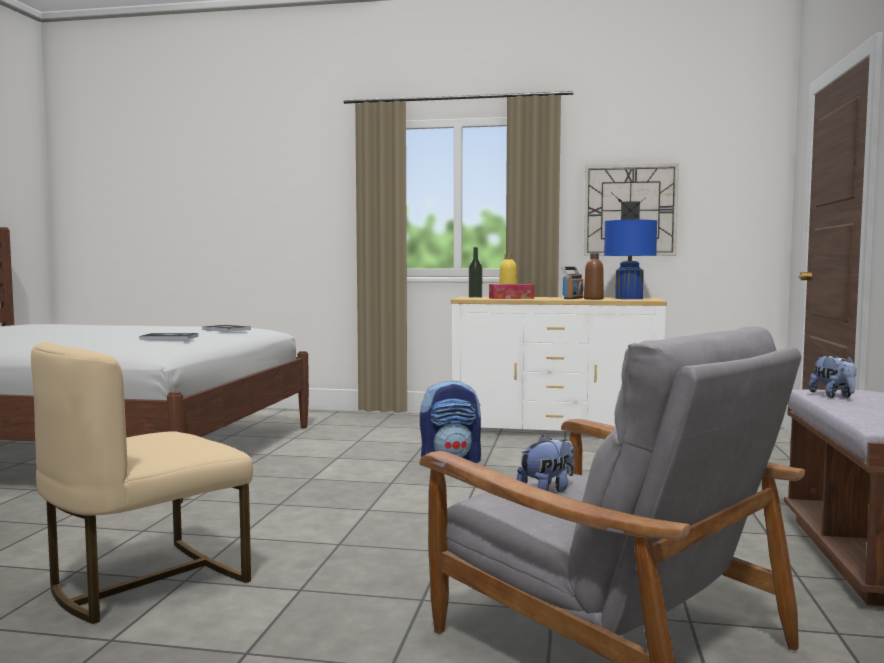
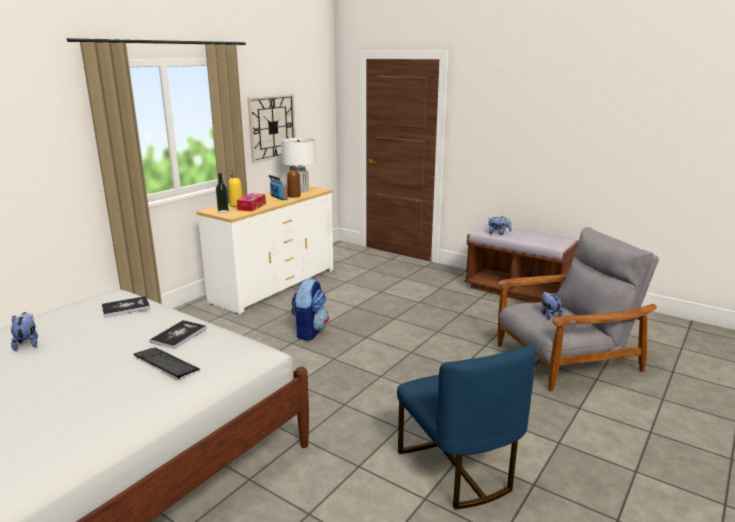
camera: 65 degrees left, 15 degrees up
(107, 340) = (166, 363): none -> keyboard
(141, 327) = (27, 343): none -> plush toy
(145, 582) = (458, 469): beige chair -> blue chair
(628, 298) = (300, 190): blue table lamp -> white table lamp

